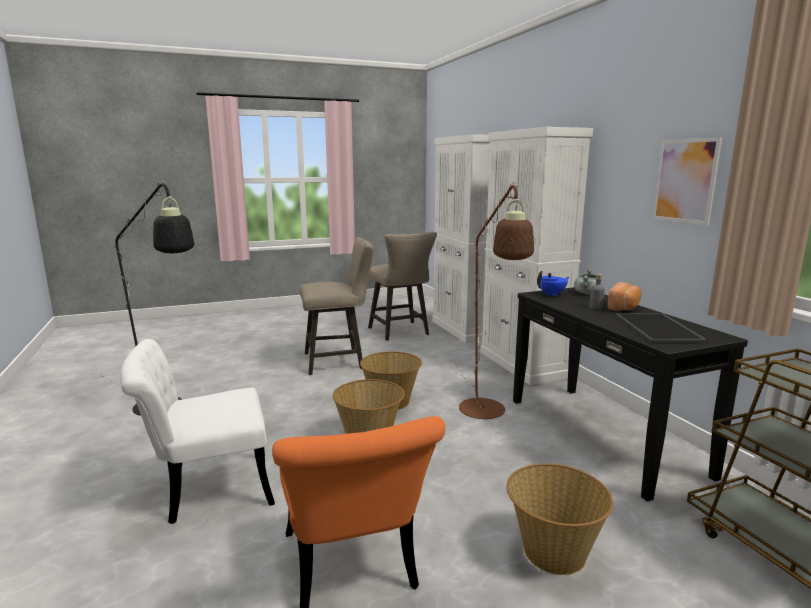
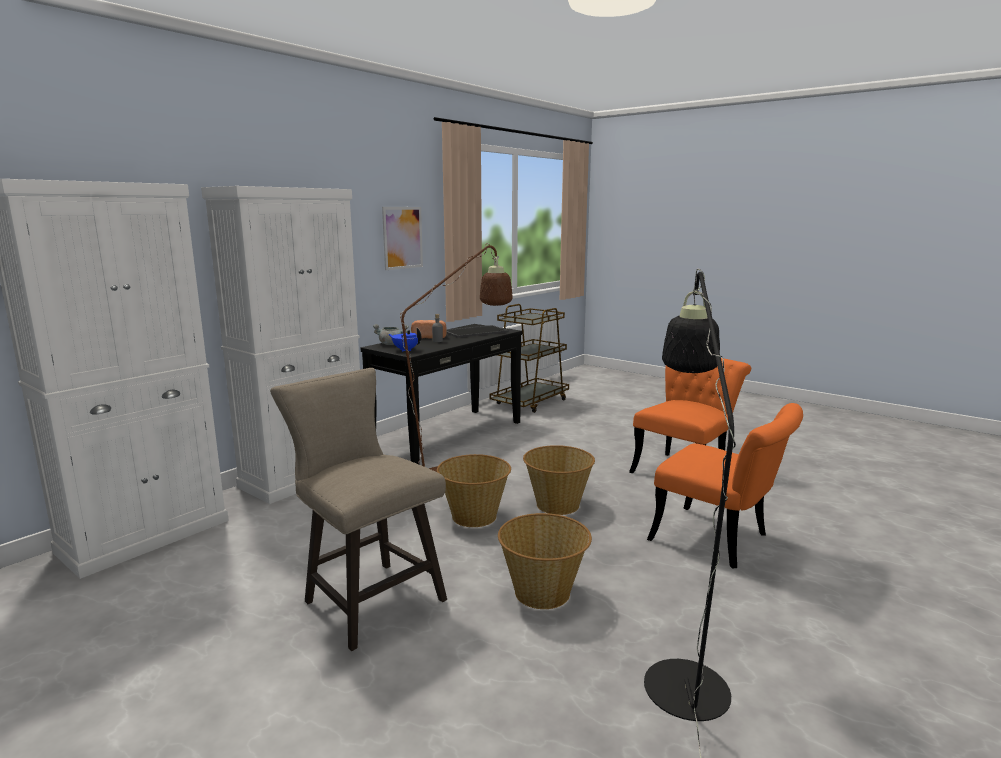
camera: 120 degrees left, 0 degrees up
(207, 490) = (720, 541): white chair -> orange chair
(401, 332) = (173, 589): beige stool -> none
(553, 552) = (595, 435): basket -> basket (543, 593)

